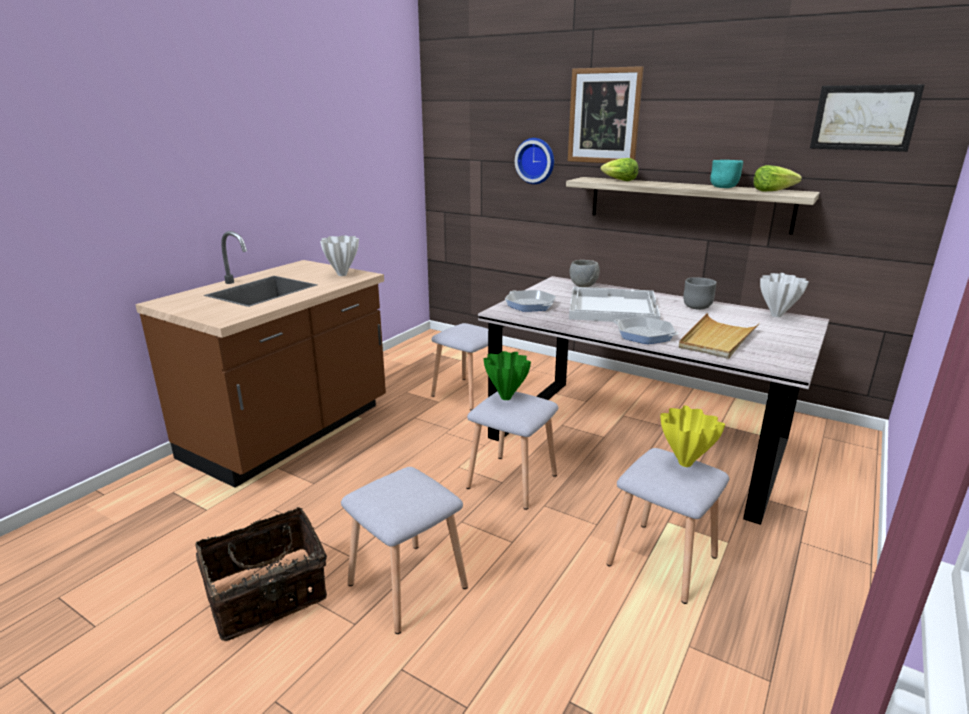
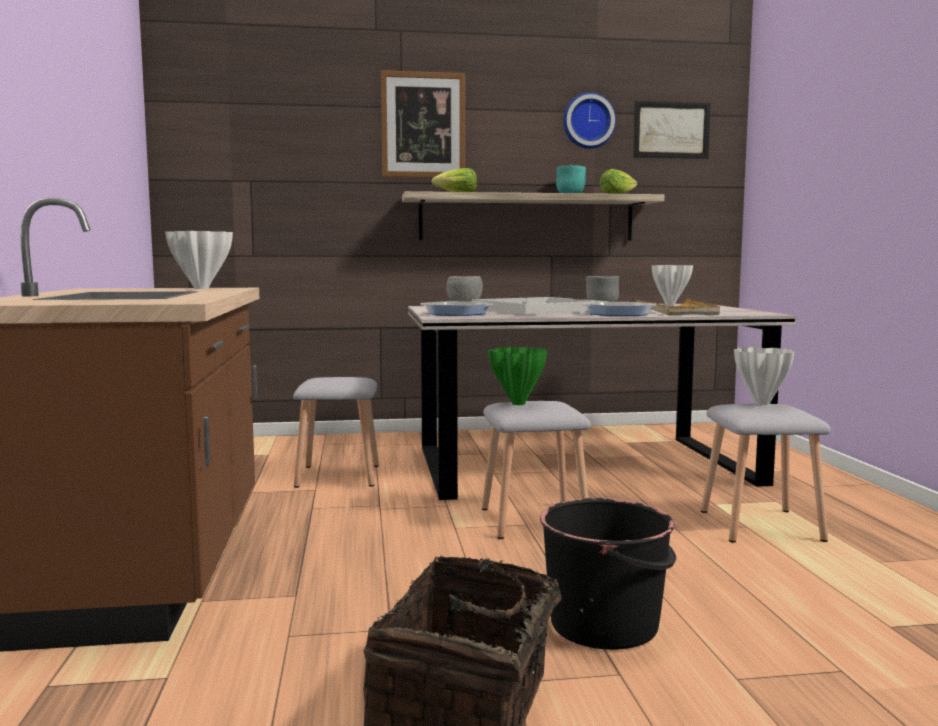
camera: 40 degrees left, 15 degrees down
(406, 587) = (606, 625): grey stool -> black bucket
(536, 161) = (336, 178): wall clock -> wall clock (588, 121)
(684, 463) = (761, 404): yellow vase -> white vase

